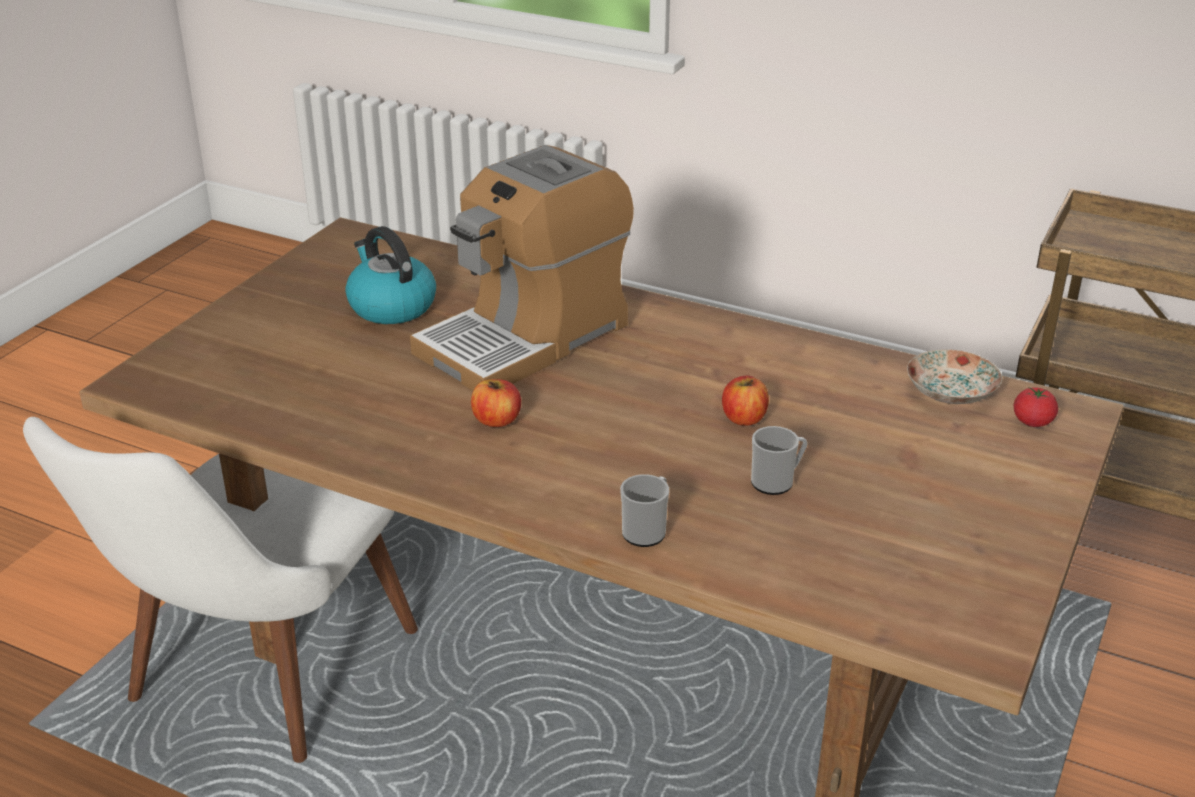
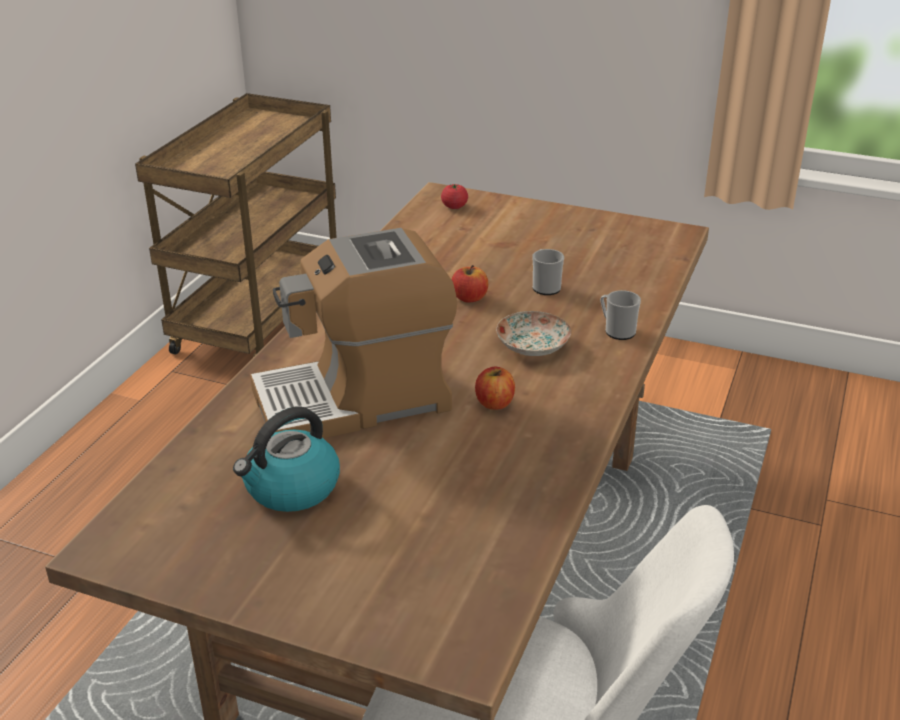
camera: 95 degrees left, 0 degrees up
(526, 338) = (355, 399): coffee machine -> coffee machine turned 120 degrees clockwise
(950, 393) = (424, 228): plate -> plate (533, 346)

